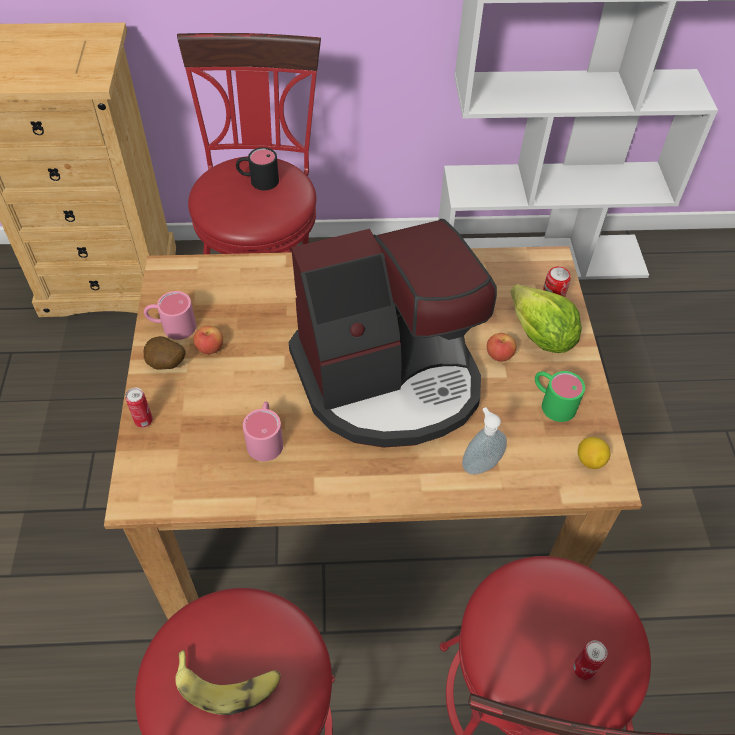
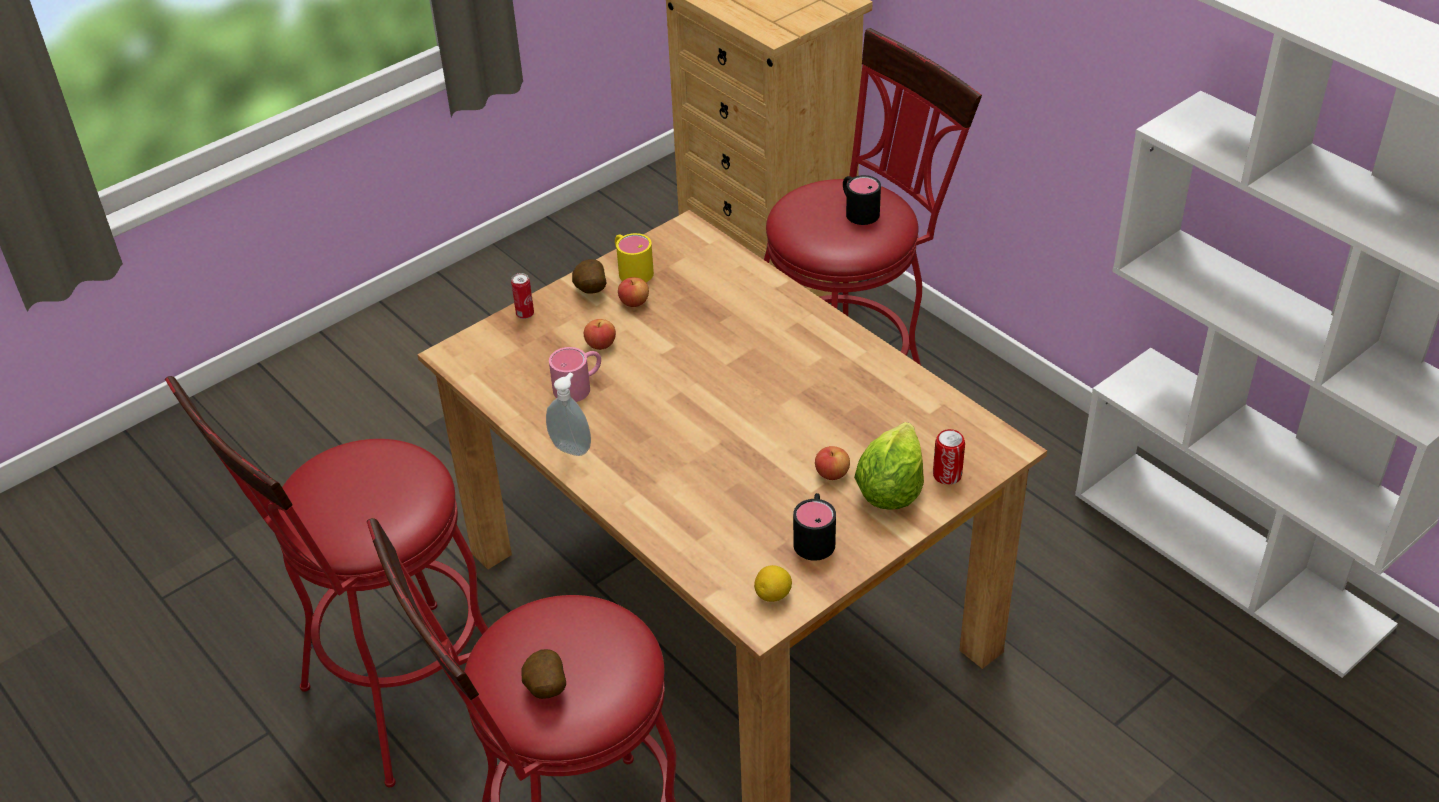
camera: 55 degrees right, 10 degrees down
(171, 326) = (631, 269): pink mug -> yellow mug
(229, 684) = (352, 493): banana -> none
(234, 396) = (600, 344): none -> apple
(389, 379) = (720, 420): coffee machine -> none
(479, 464) = (688, 524): soap dispenser -> soap dispenser (572, 447)
(552, 402) = (815, 537): green mug -> black mug
(583, 669) = (545, 690): can -> potato

